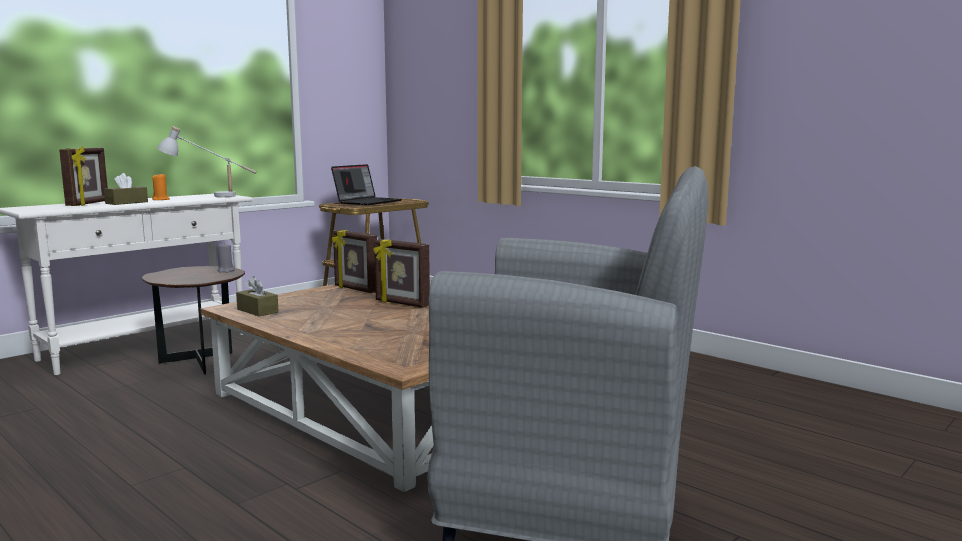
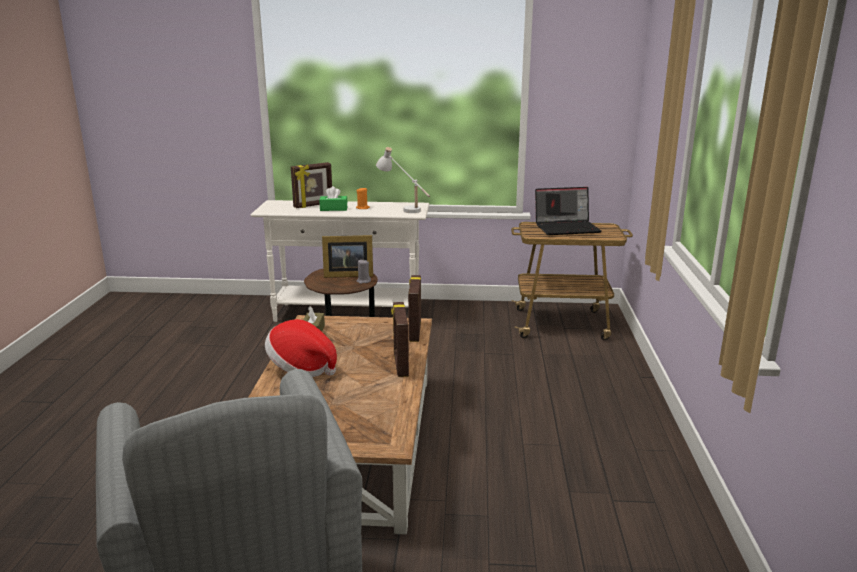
camera: 50 degrees right, 10 degrees up
(126, 203) = (333, 209): brown tissue box -> green tissue box
(192, 271) = (347, 274): none -> picture frame
(319, 327) = (301, 368): none -> hat

